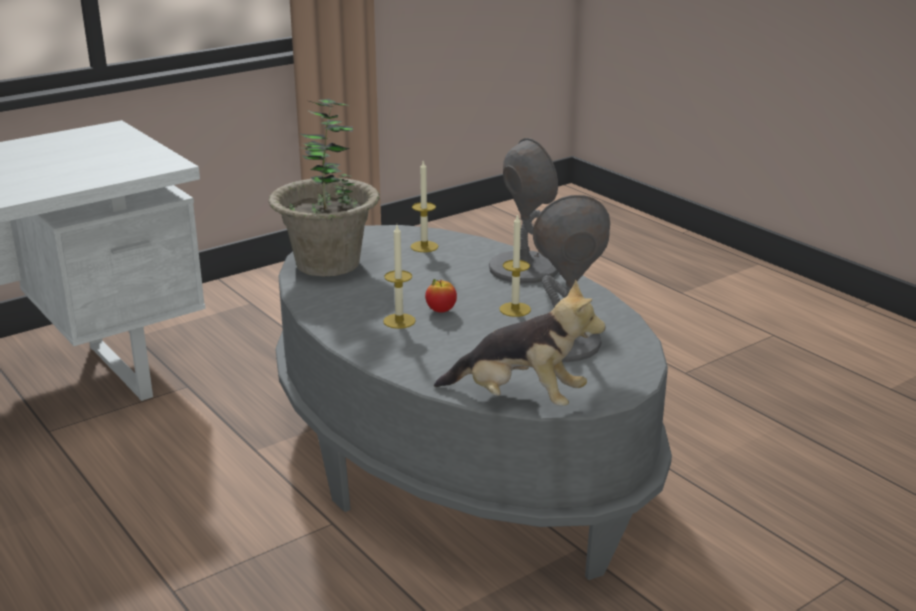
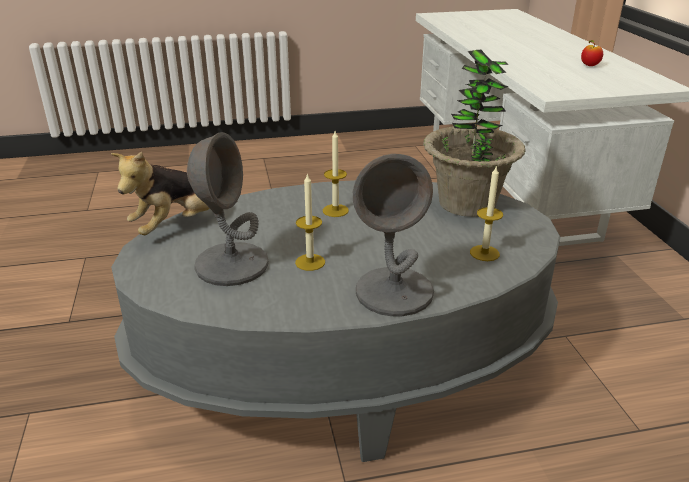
camera: 115 degrees right, 5 degrees up
(441, 311) = (338, 229): apple -> apple (589, 65)

